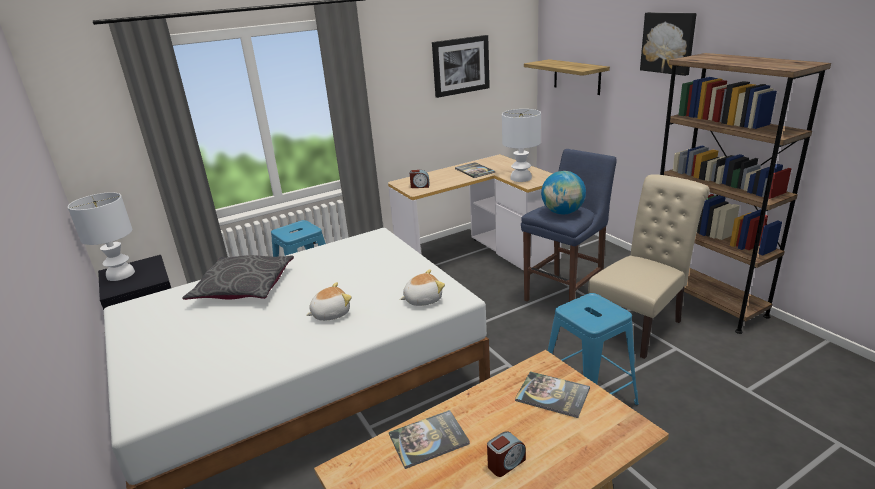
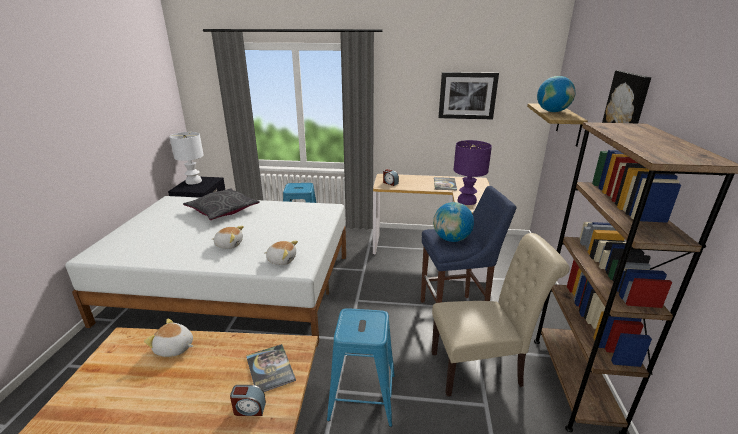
camera: 35 degrees right, 0 degrees up
(428, 439) = (174, 348): book -> plush toy
(506, 463) = (179, 391): alarm clock -> alarm clock (249, 409)
(521, 178) = (467, 201): white table lamp -> purple table lamp
(565, 65) = (552, 111): none -> globe

